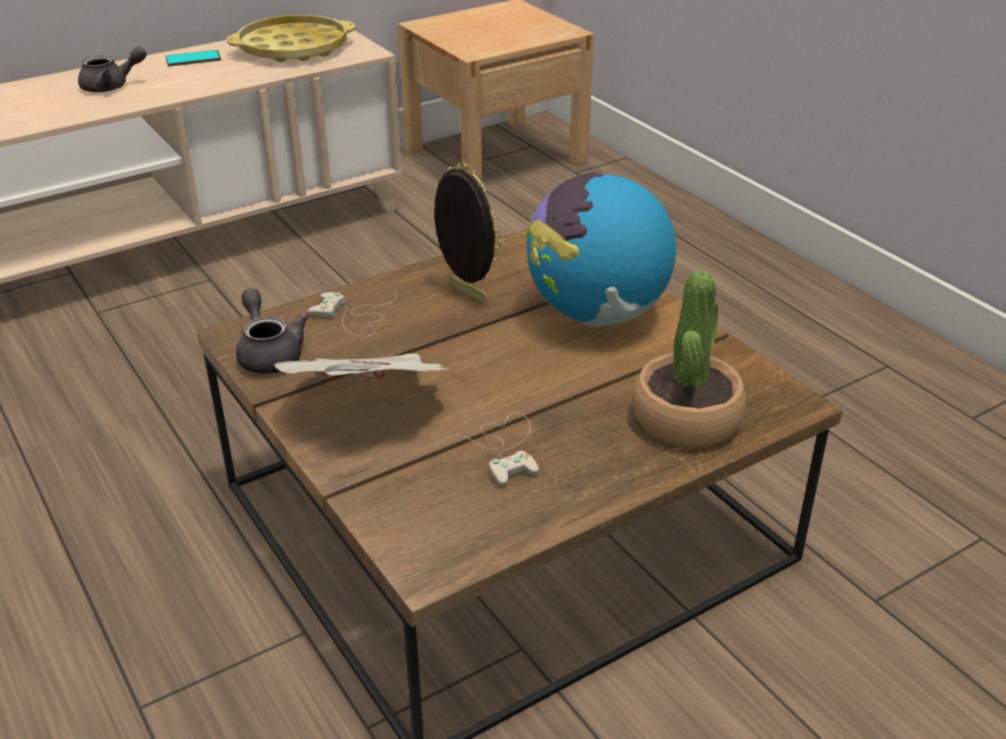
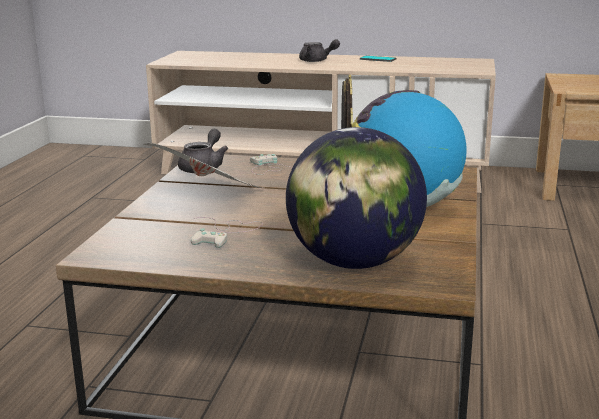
camera: 45 degrees right, 15 degrees down
(293, 48) = (440, 64): yellow tray -> none
(687, 419) = (354, 263): potted plant -> globe

